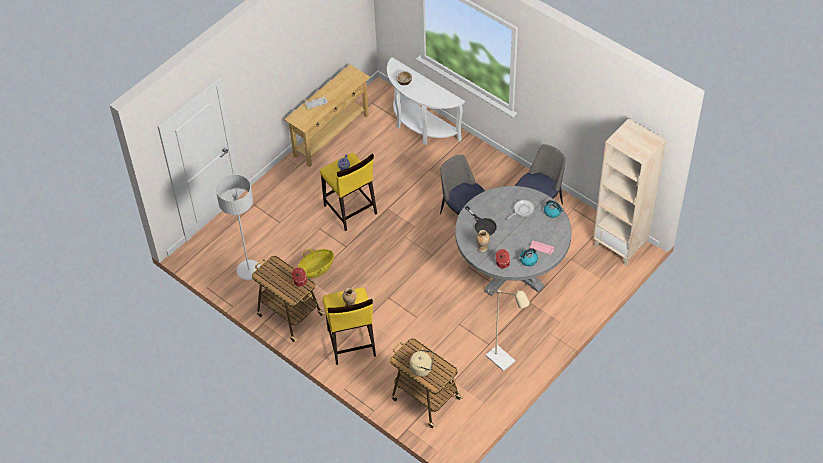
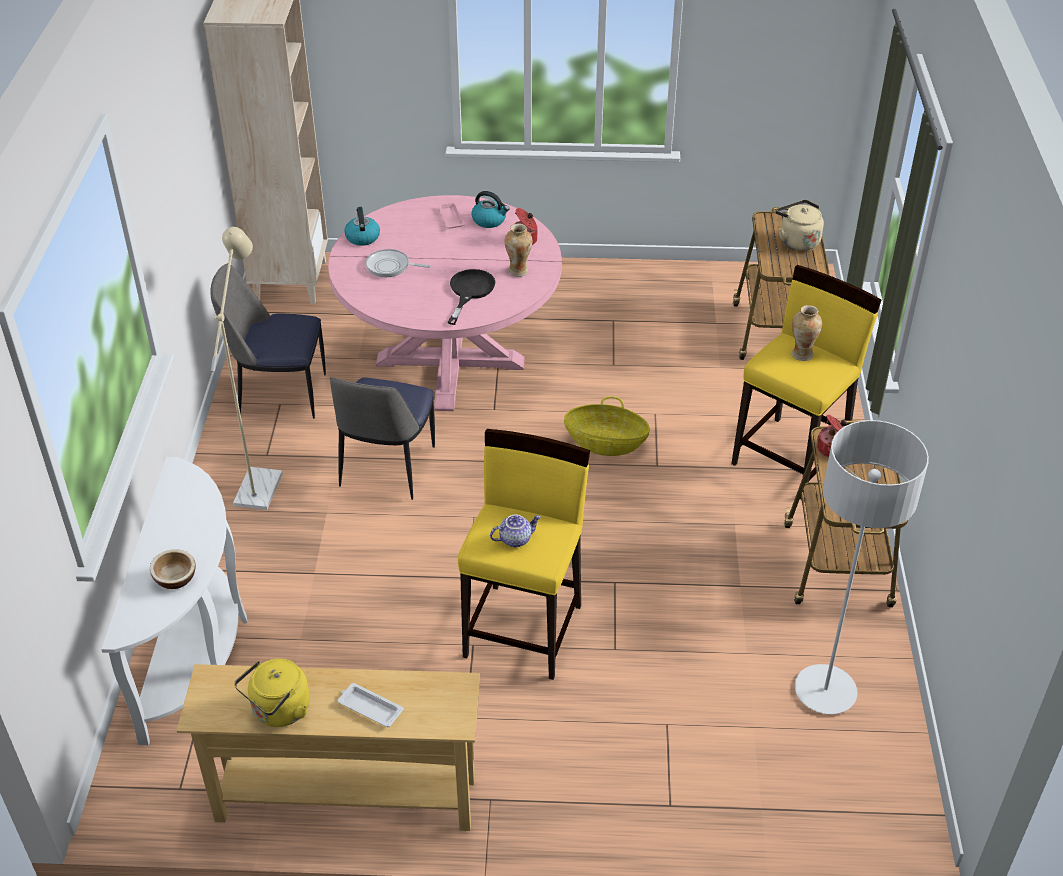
camera: 130 degrees left, 10 degrees down
(316, 269) = (707, 592): basket -> basket (605, 443)
(335, 85) = (278, 711): none -> yellow kettle
(504, 361) = (624, 294): beige floor lamp -> beige floor lamp (261, 481)
(511, 269) = (450, 362): grey dining table -> pink dining table

